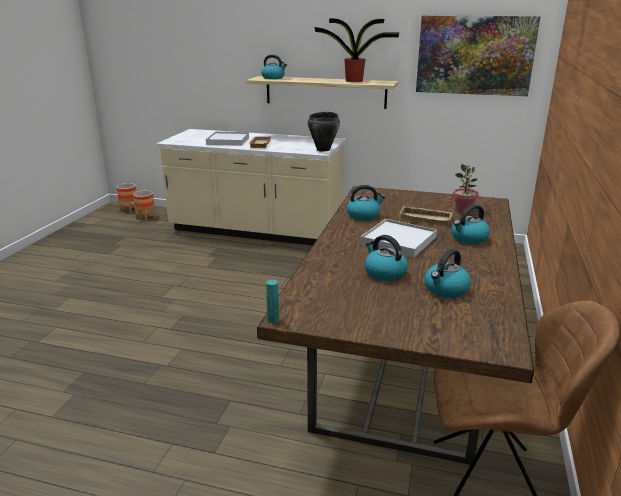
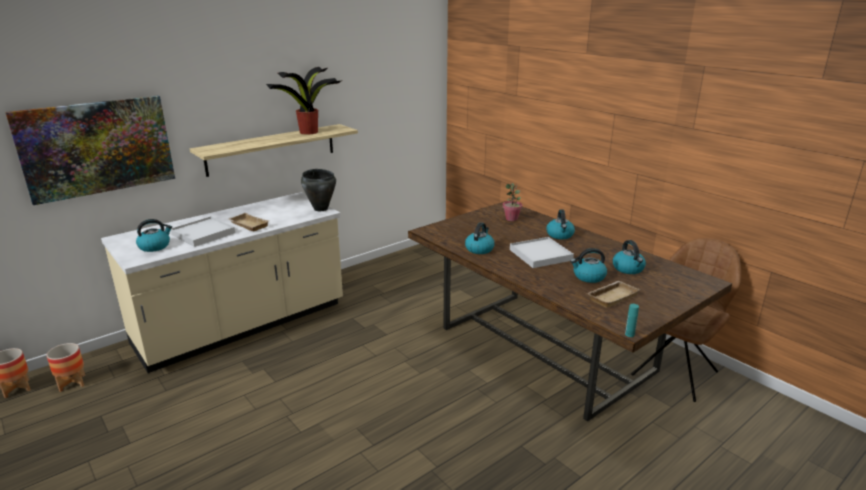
camera: 55 degrees left, 0 degrees up
(273, 78) = (220, 146): kettle -> kettle (155, 246)
(426, 218) = (511, 233): beige tray -> beige tray (611, 296)
(474, 55) = (395, 90): picture -> picture (97, 147)

